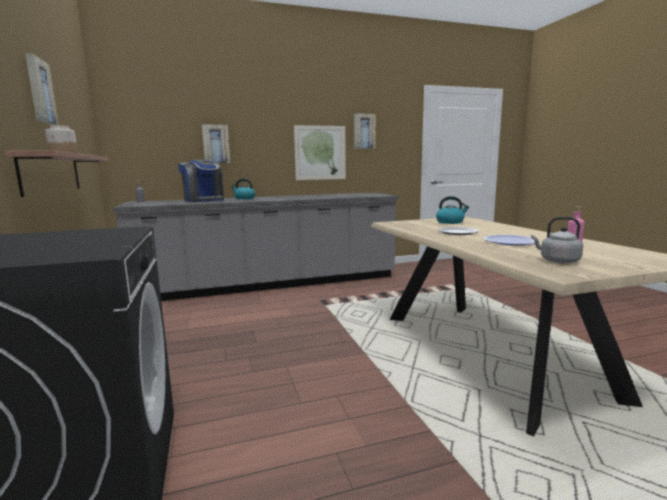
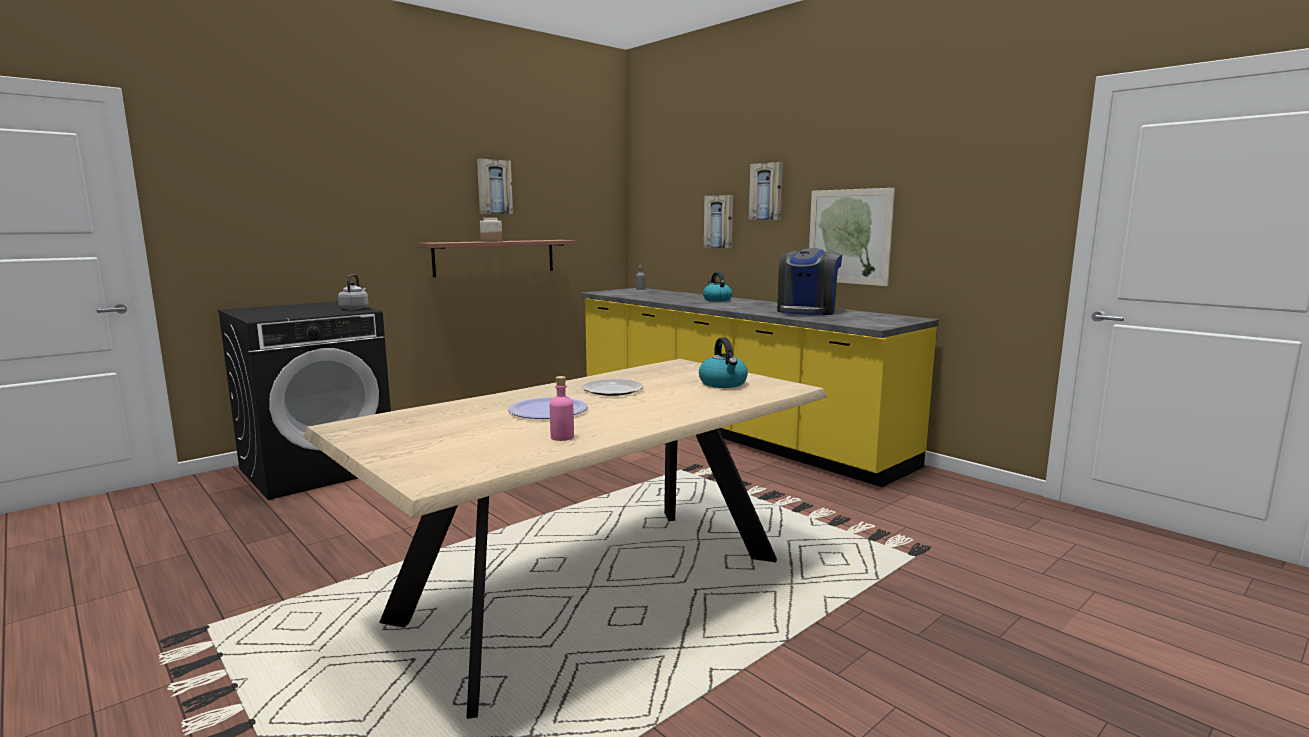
camera: 65 degrees right, 0 degrees up
(204, 200) = (673, 296): coffee machine -> coffee machine (807, 311)
(270, 284) = (728, 429): grey counter -> yellow counter
(364, 131) = (932, 196): picture -> picture (767, 191)
(557, 261) = (416, 426): grey kettle -> grey kettle (355, 308)

